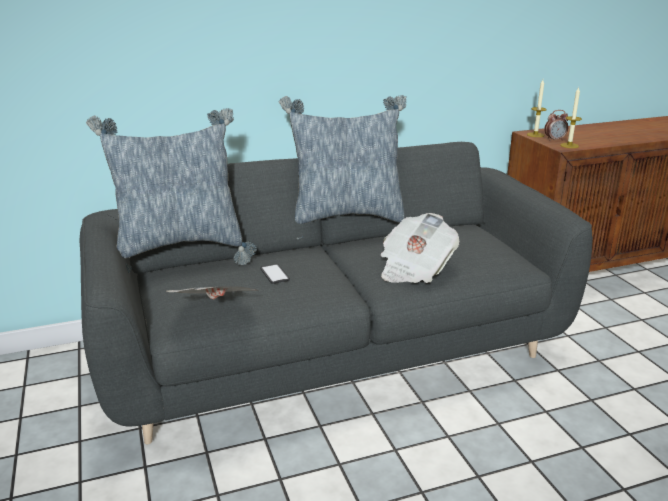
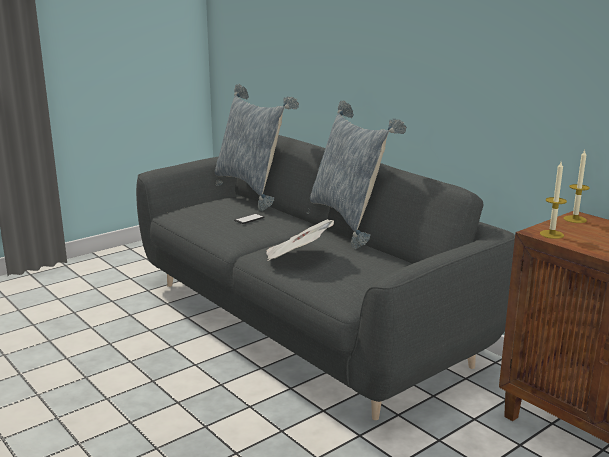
camera: 70 degrees right, 5 degrees down
(216, 311) = (186, 214): newspaper -> none
(554, 140) = (566, 227): alarm clock -> none

